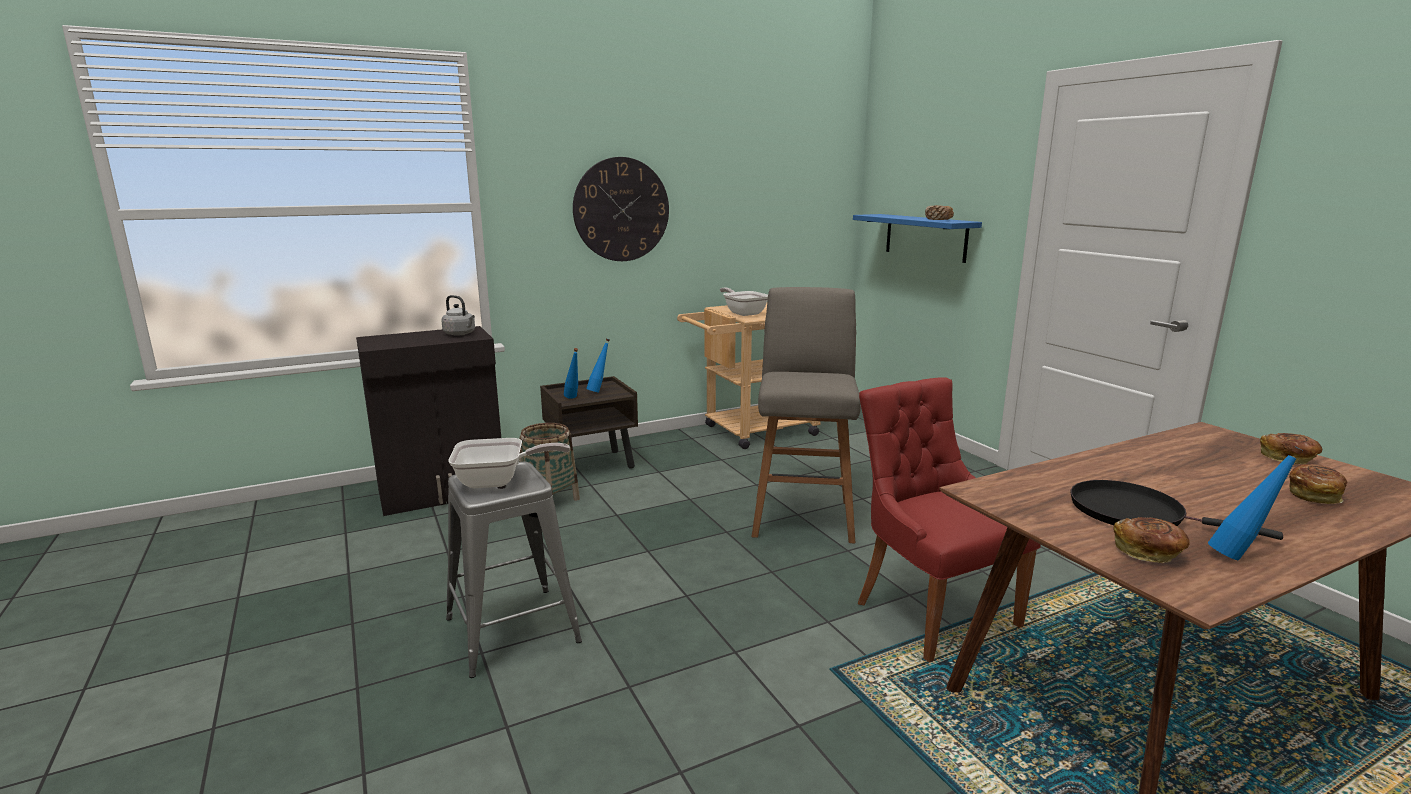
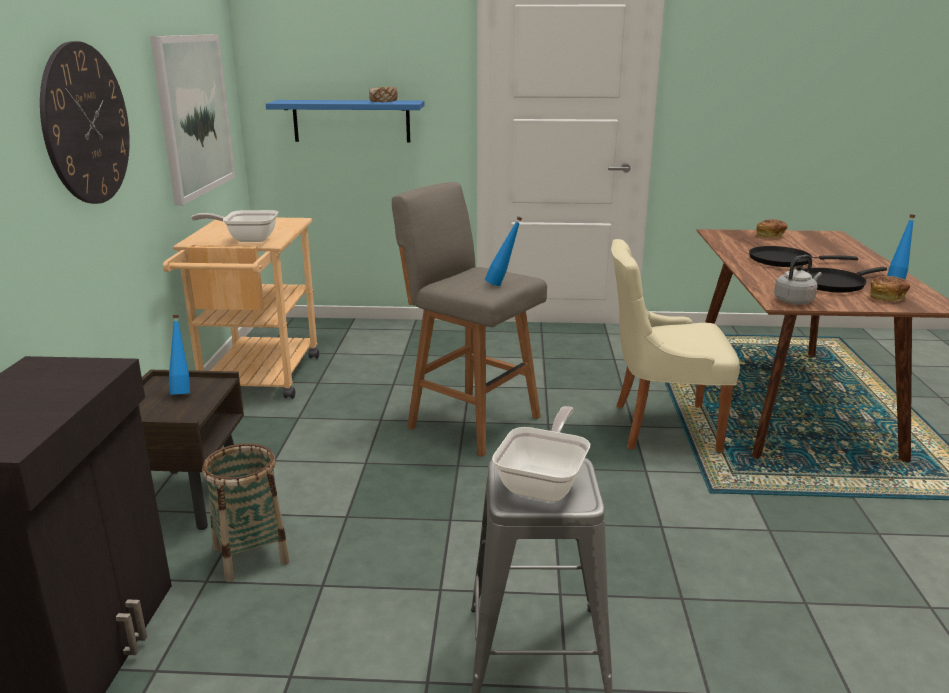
camera: 60 degrees left, 5 degrees up
(460, 334) = (58, 374): grey kettle -> grey kettle (795, 301)
(573, 398) = (182, 412): blue bottle -> blue bottle (502, 284)
(772, 217) = (194, 115): none -> picture
(931, 611) = (661, 427): red chair -> beige chair
(1176, 477) = (784, 260): none -> black frying pan
(1314, 495) = (823, 248): bread -> none

